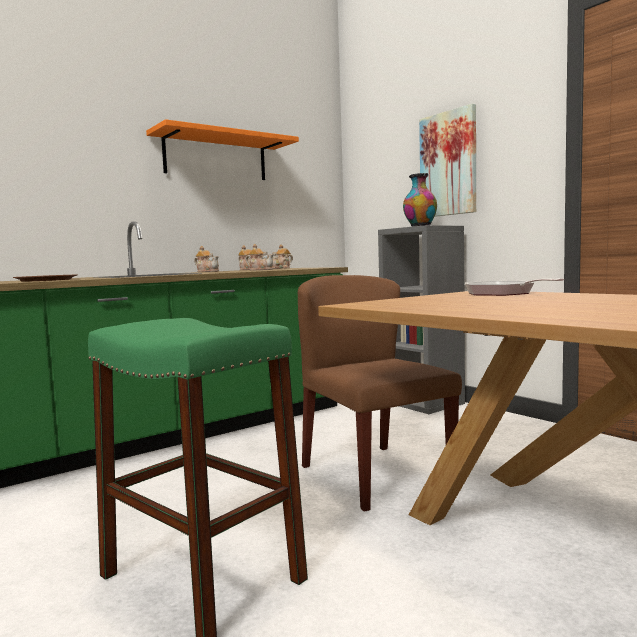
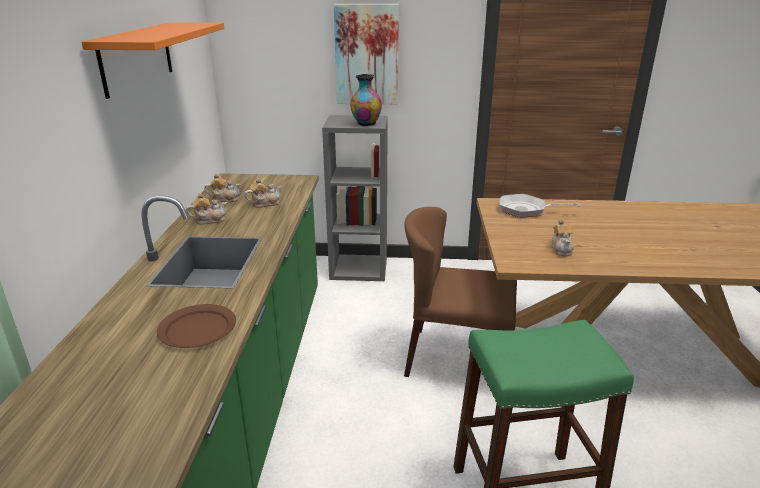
camera: 50 degrees left, 20 degrees up
(280, 268) = (241, 185): teapot -> teapot (561, 249)

